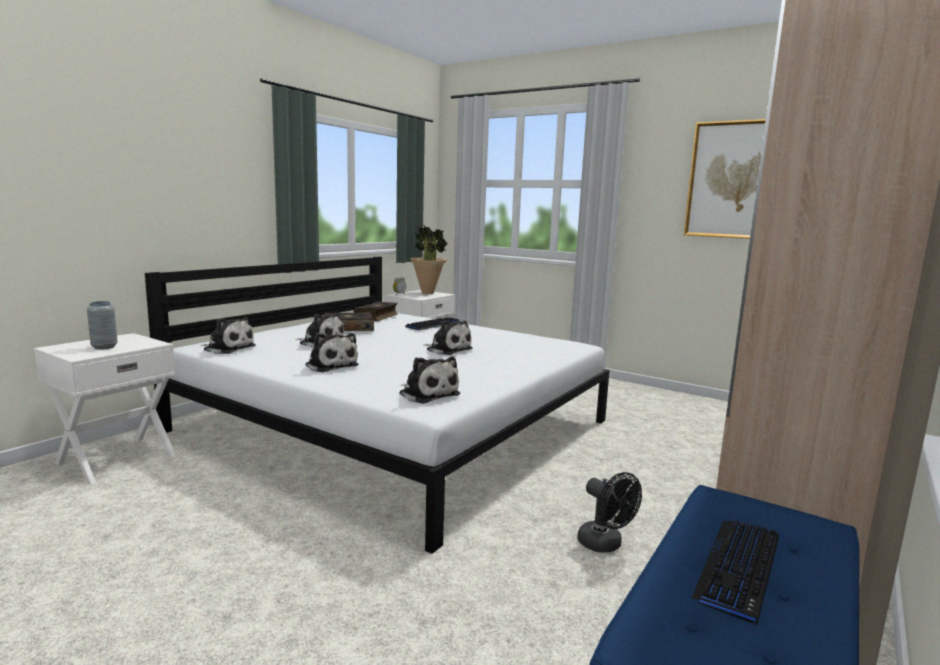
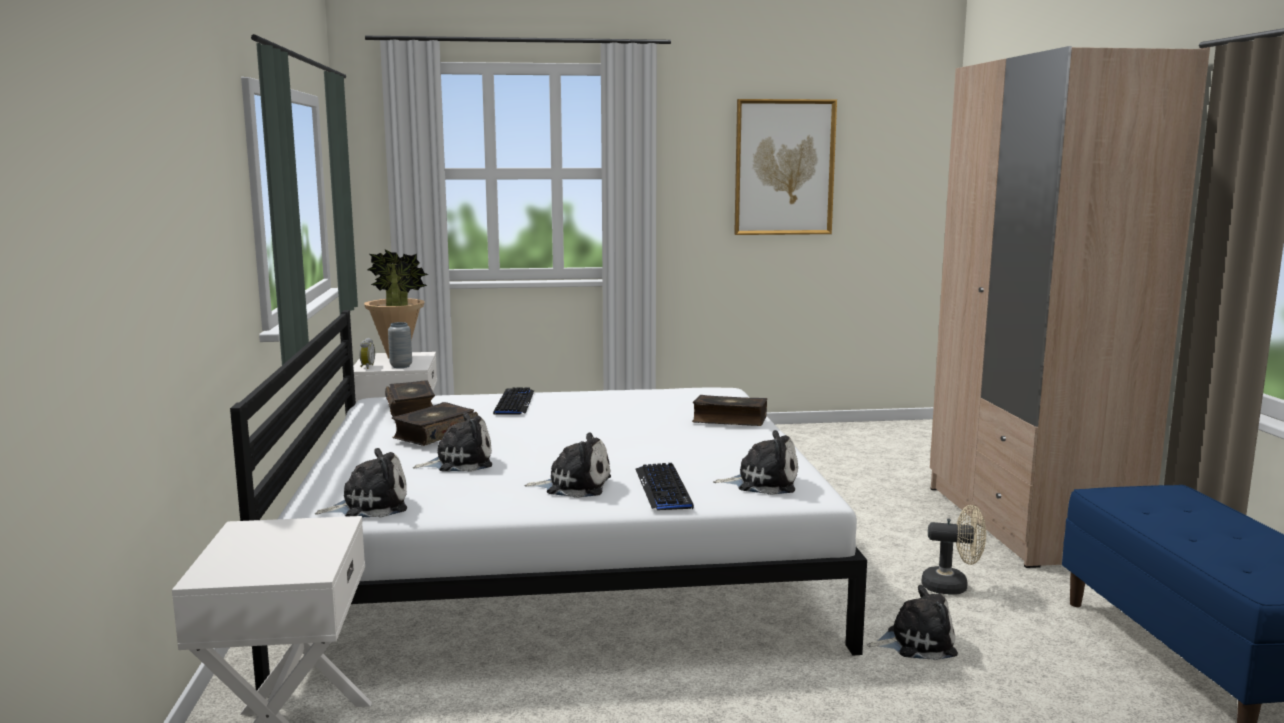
camera: 40 degrees left, 0 degrees up
(104, 347) = (287, 551): grey vase -> grey vase (401, 366)
(447, 350) = (625, 430): plush toy -> plush toy (916, 643)
(525, 359) = (729, 420): none -> book
(605, 545) = (952, 586): black fan -> beige fan
(739, 568) = (1200, 530): keyboard -> keyboard (663, 488)

